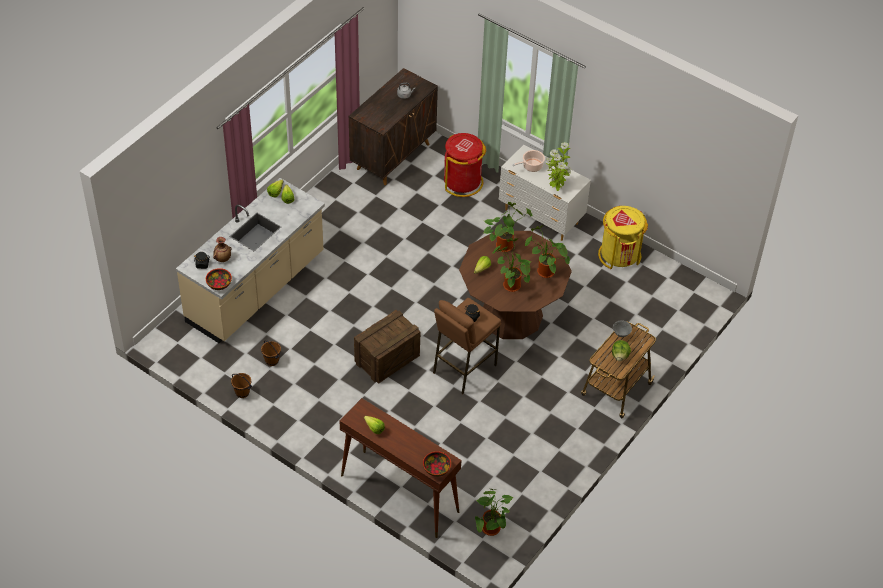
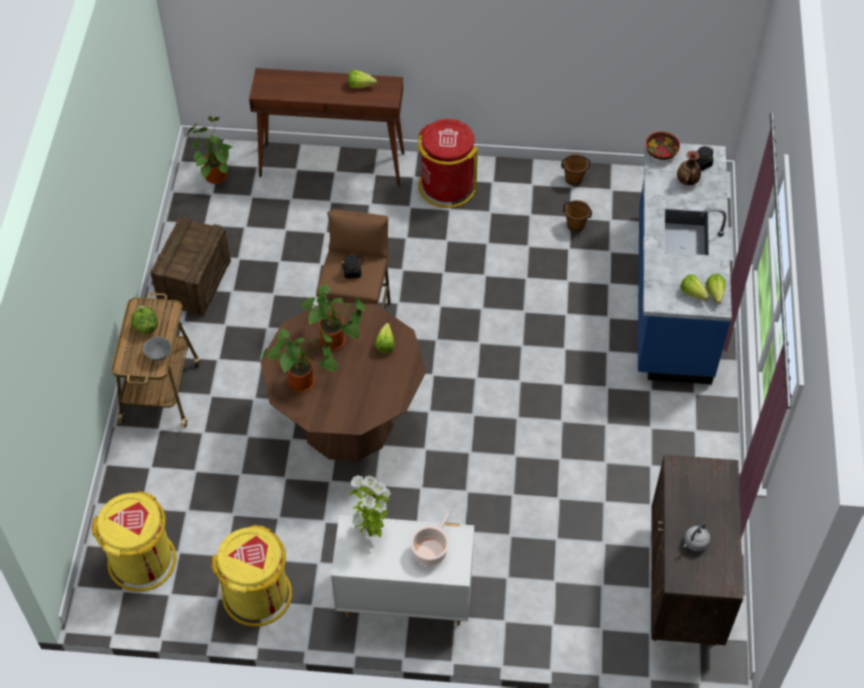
camera: 150 degrees right, 5 degrees up
(256, 289) = (671, 296): beige counter -> blue counter
(387, 359) = (454, 291): crate -> crate (195, 282)
(436, 468) = (268, 79): bowl -> none
(463, 182) = (554, 597): red trash can -> red trash can (446, 186)
(505, 245) = (380, 394): potted plant -> none
(675, 300) = (142, 561): none -> yellow trash can

